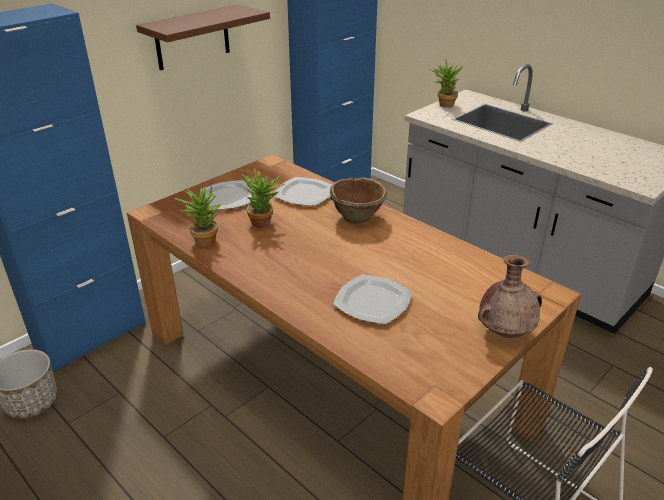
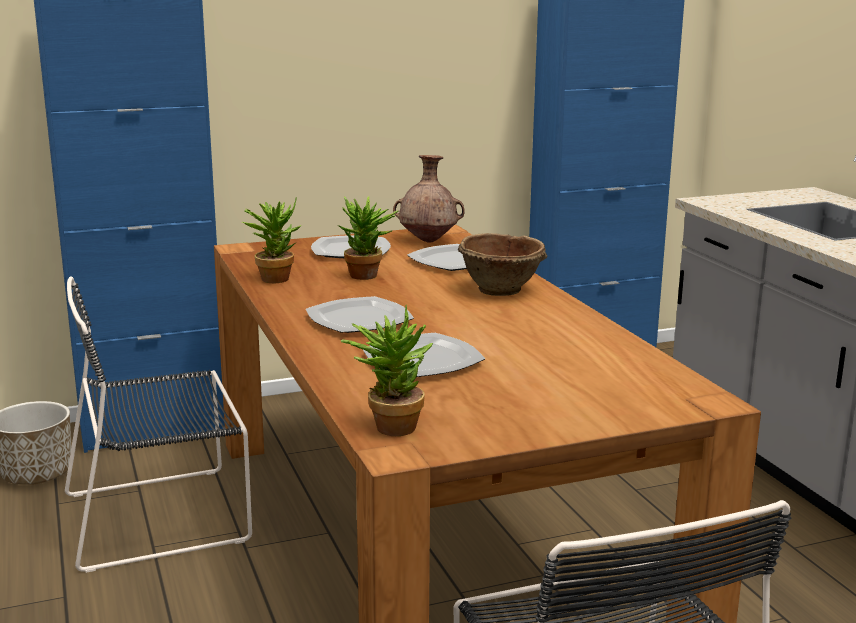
camera: 25 degrees right, 15 degrees down
(152, 409) = (163, 516): none -> black chair
(192, 37) = (380, 55): brown shelf -> none
(298, 270) = (359, 319): none -> plate
(443, 104) = (752, 196): potted plant -> potted plant (389, 425)
(505, 332) = (581, 421): brown vase -> brown vase (429, 241)

